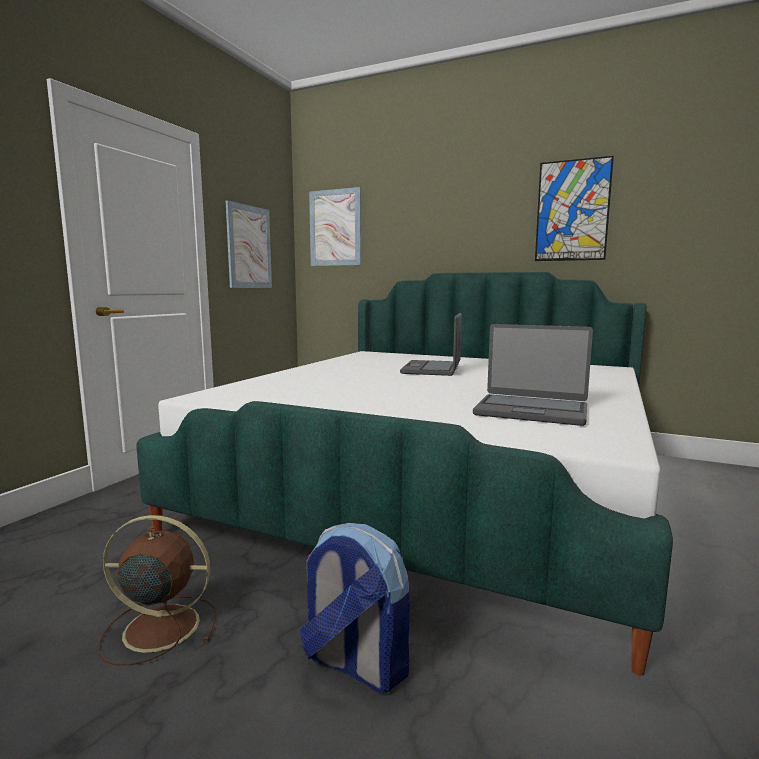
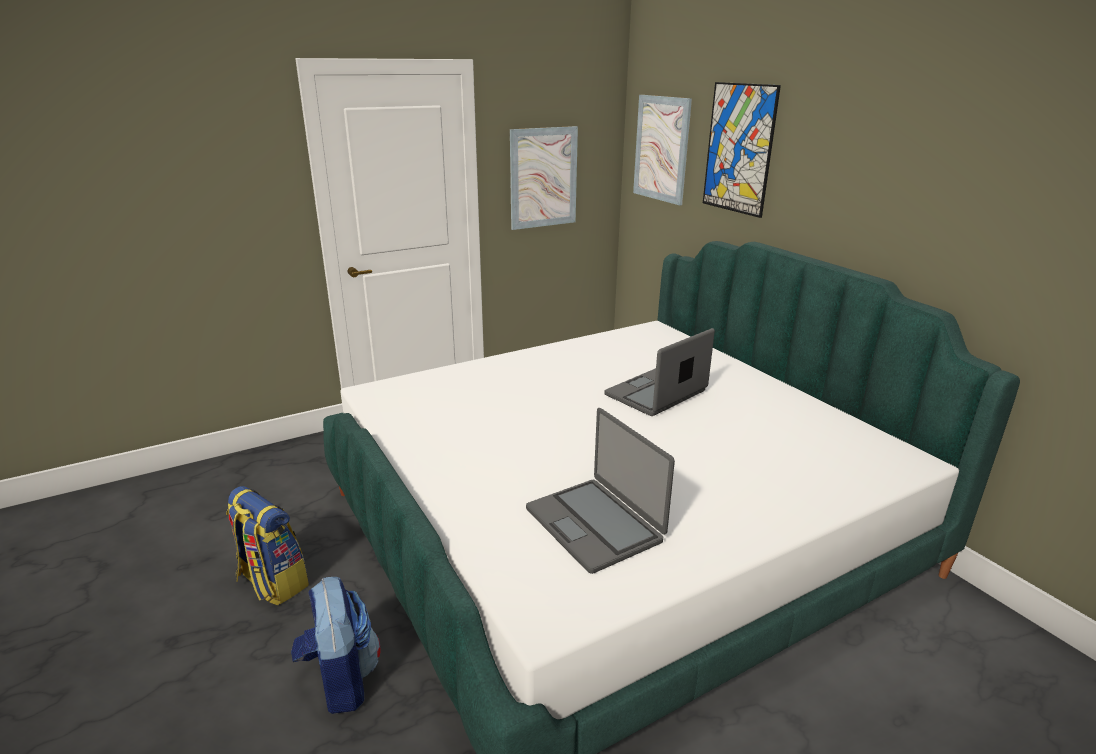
camera: 35 degrees right, 15 degrees up
(158, 627) = (271, 582): brown fan -> backpack
(572, 211) = (948, 192): picture -> picture (739, 149)

